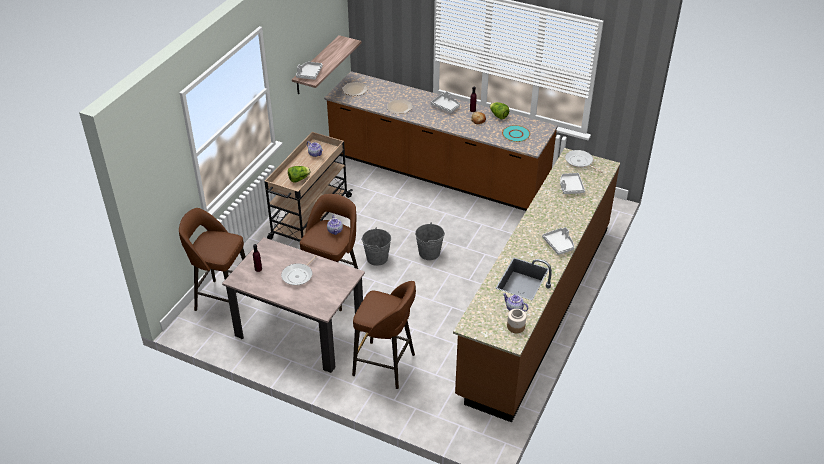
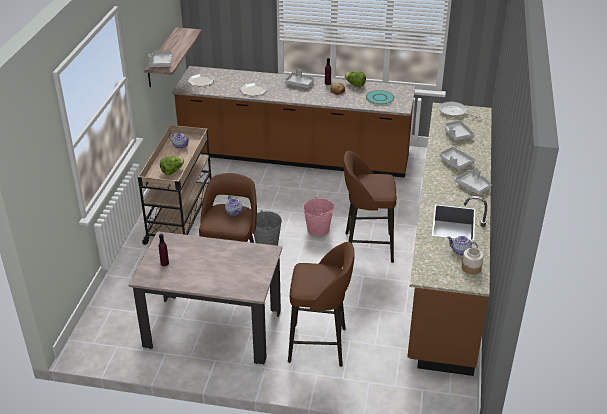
camera: 15 degrees left, 5 degrees down
(223, 299) = (114, 312): brown stool -> brown stool (366, 247)
(298, 275) = (212, 262): frying pan -> none
(429, 253) = (318, 229): grey bucket -> pink bucket
(554, 216) = (455, 162): none -> grey tray

